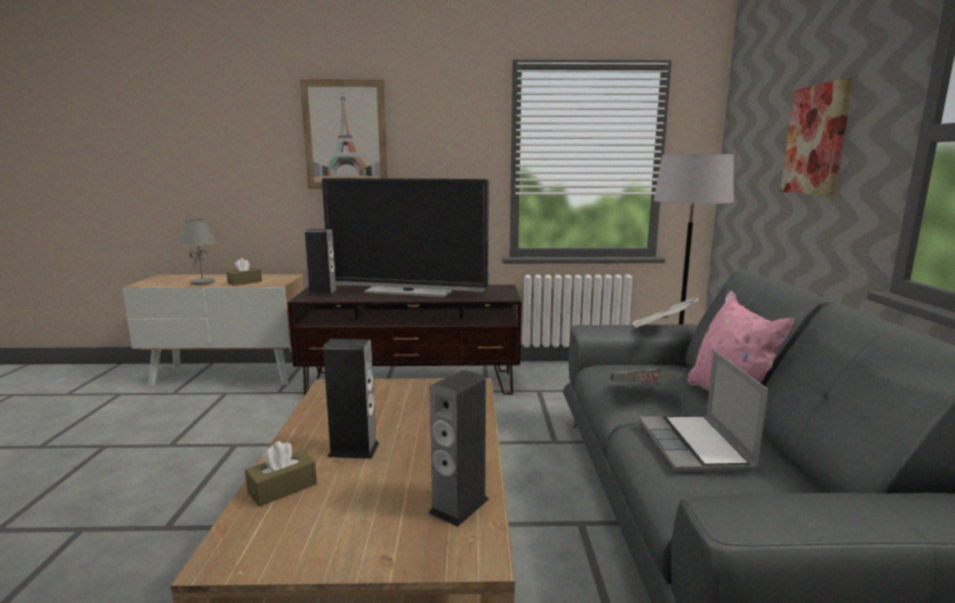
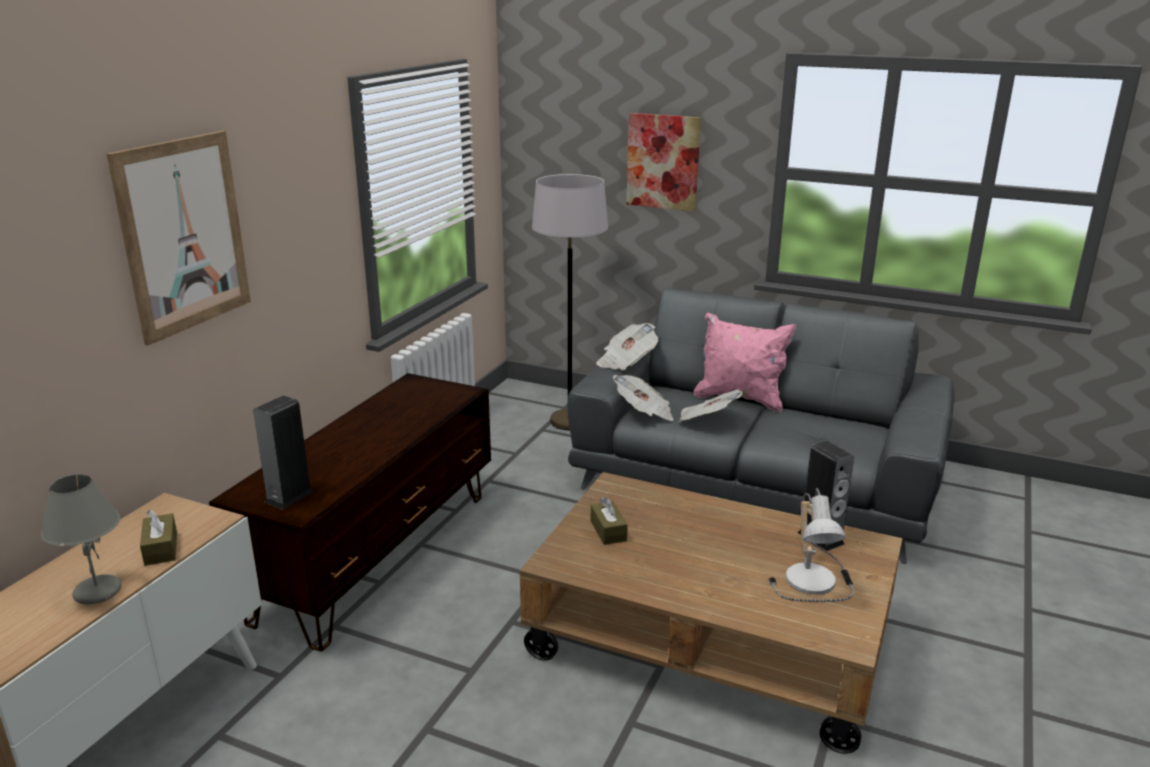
camera: 65 degrees left, 10 degrees up
(282, 488) = (763, 611): brown tissue box -> brown tissue box (608, 531)
(353, 450) = (713, 568): speaker -> none
(354, 515) = (816, 581): none -> table lamp
(408, 292) = (362, 438): television -> none
(611, 368) = (644, 413): none -> newspaper
(696, 446) = (797, 433): laptop -> none

